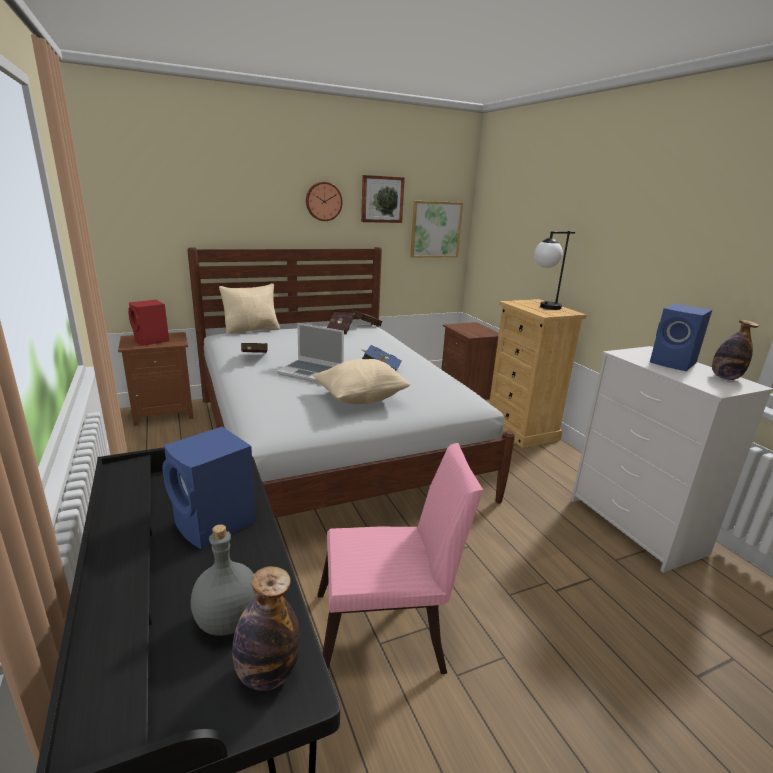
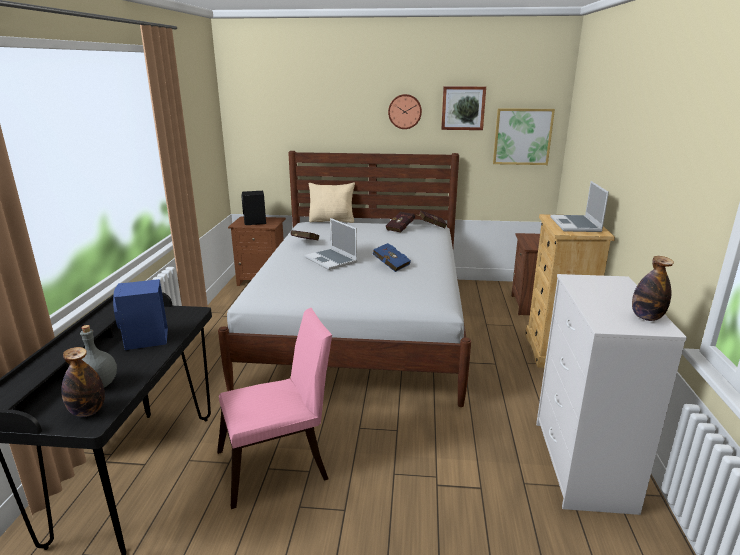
camera: 30 degrees right, 0 degrees up
(151, 341) = (255, 222): red speaker -> black speaker
(361, 398) = (344, 286): beige pillow -> none
(388, 632) = (279, 464): pink chair -> pink chair turned 45 degrees counterclockwise
(544, 308) = (576, 225): table lamp -> laptop
(674, 363) = (615, 296): blue speaker -> none

